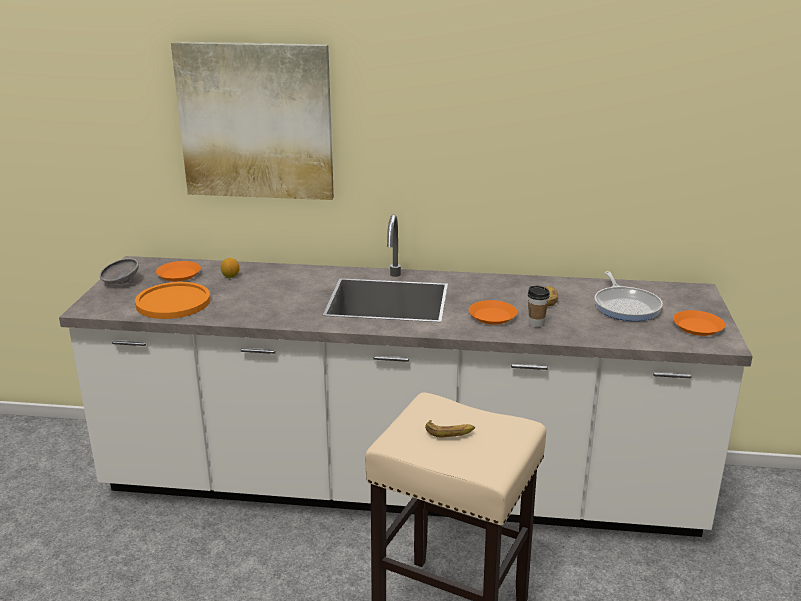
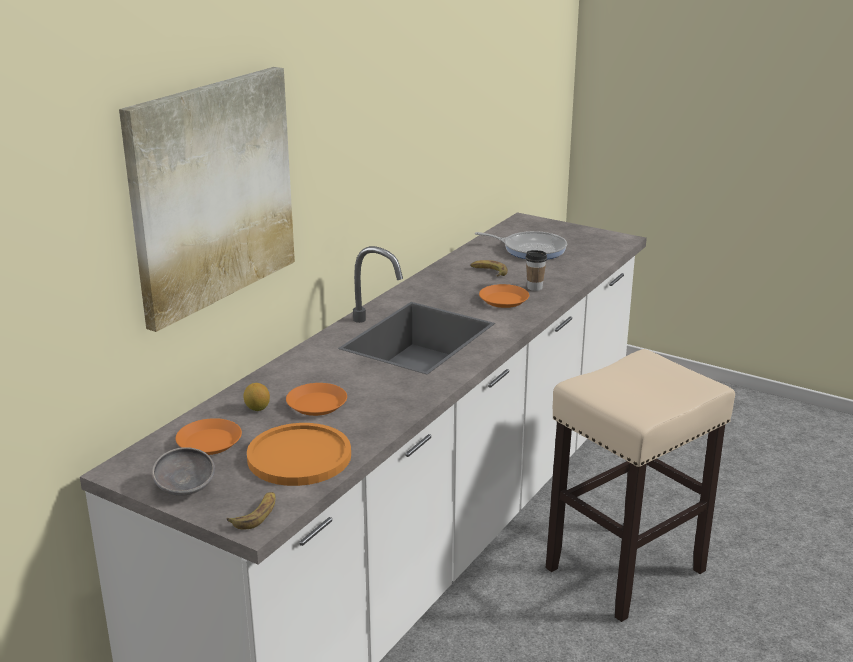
camera: 65 degrees left, 0 degrees up
(450, 432) = (637, 387): banana -> banana (256, 514)
(697, 327) = (588, 238): orange plate -> orange plate (316, 404)

